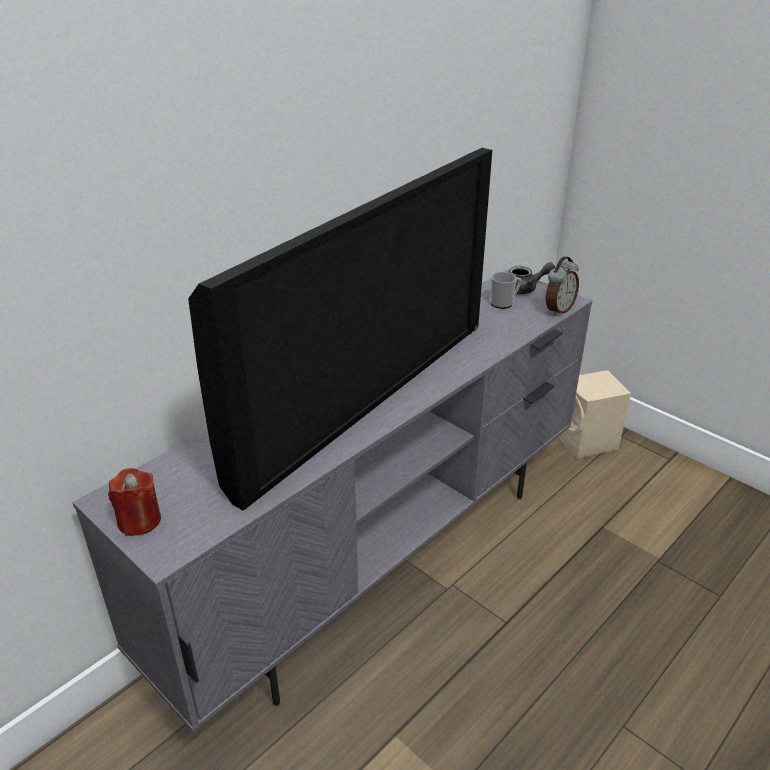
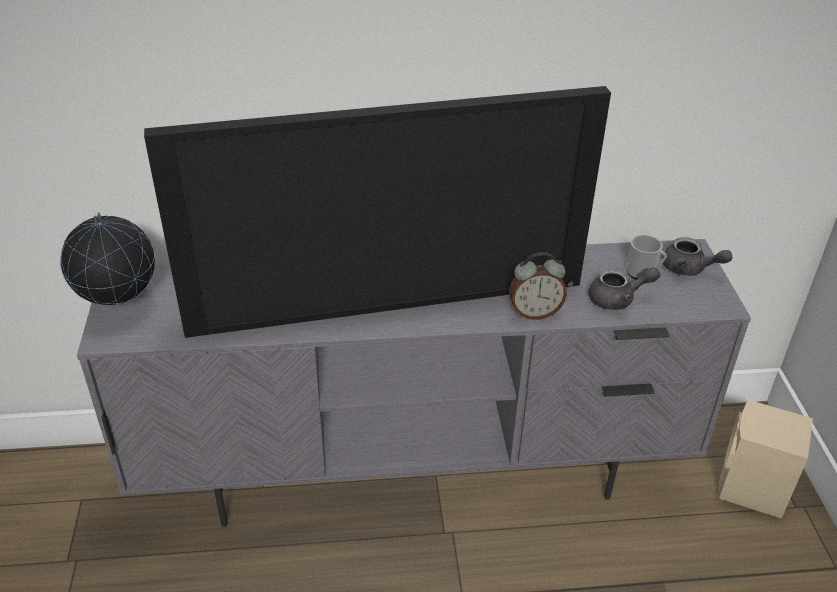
camera: 40 degrees right, 5 degrees up
(139, 521) = (119, 305): red candle -> globe
(511, 324) = (618, 299): none -> grey teapot
(558, 310) = (692, 309): alarm clock -> alarm clock (534, 313)

